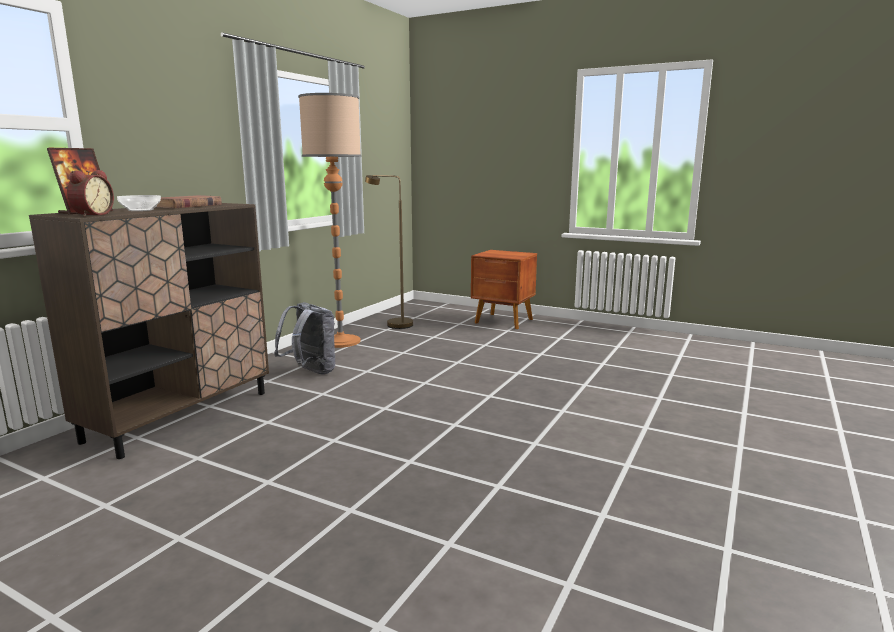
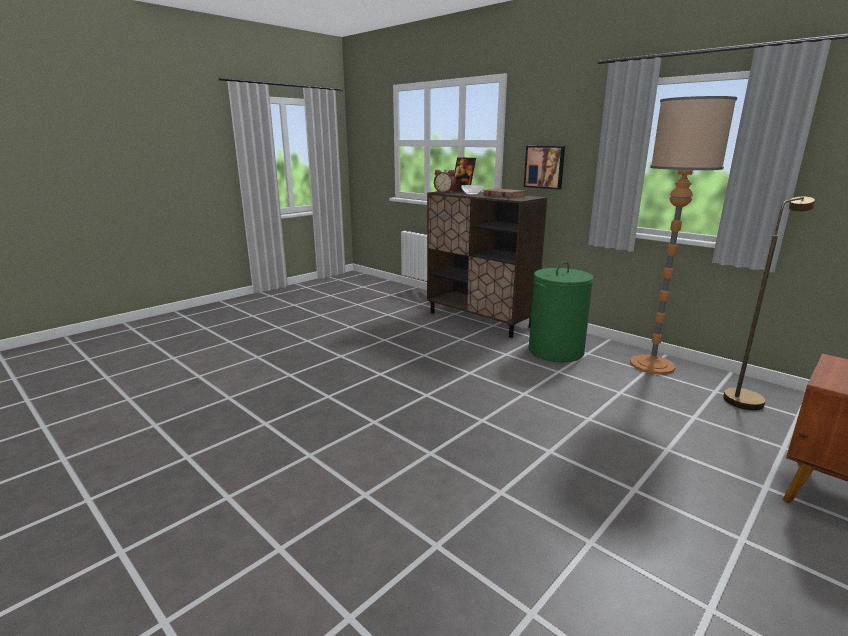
camera: 105 degrees right, 5 degrees up
(161, 163) = (544, 167): none -> picture
(310, 372) = (555, 351): grey backpack -> green laundry basket

